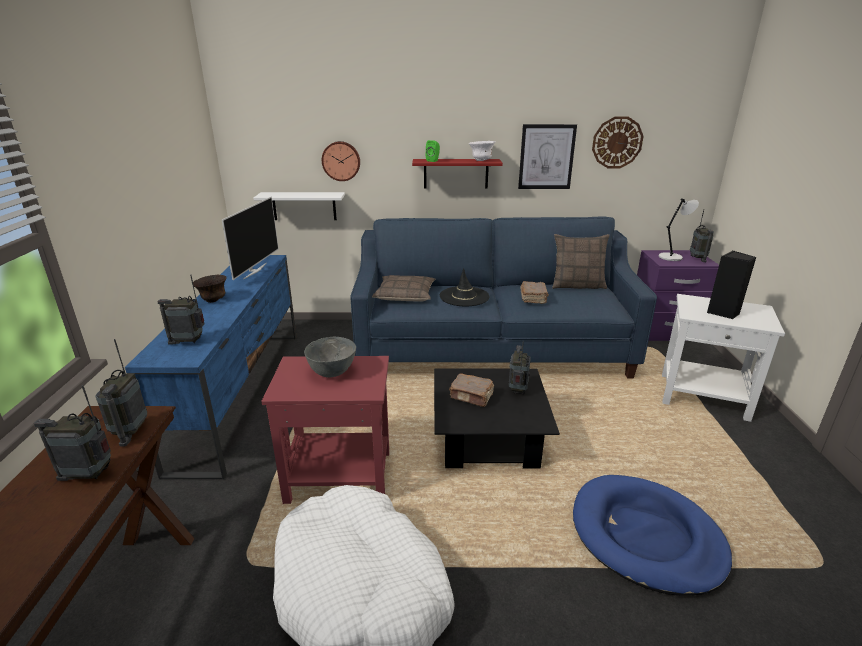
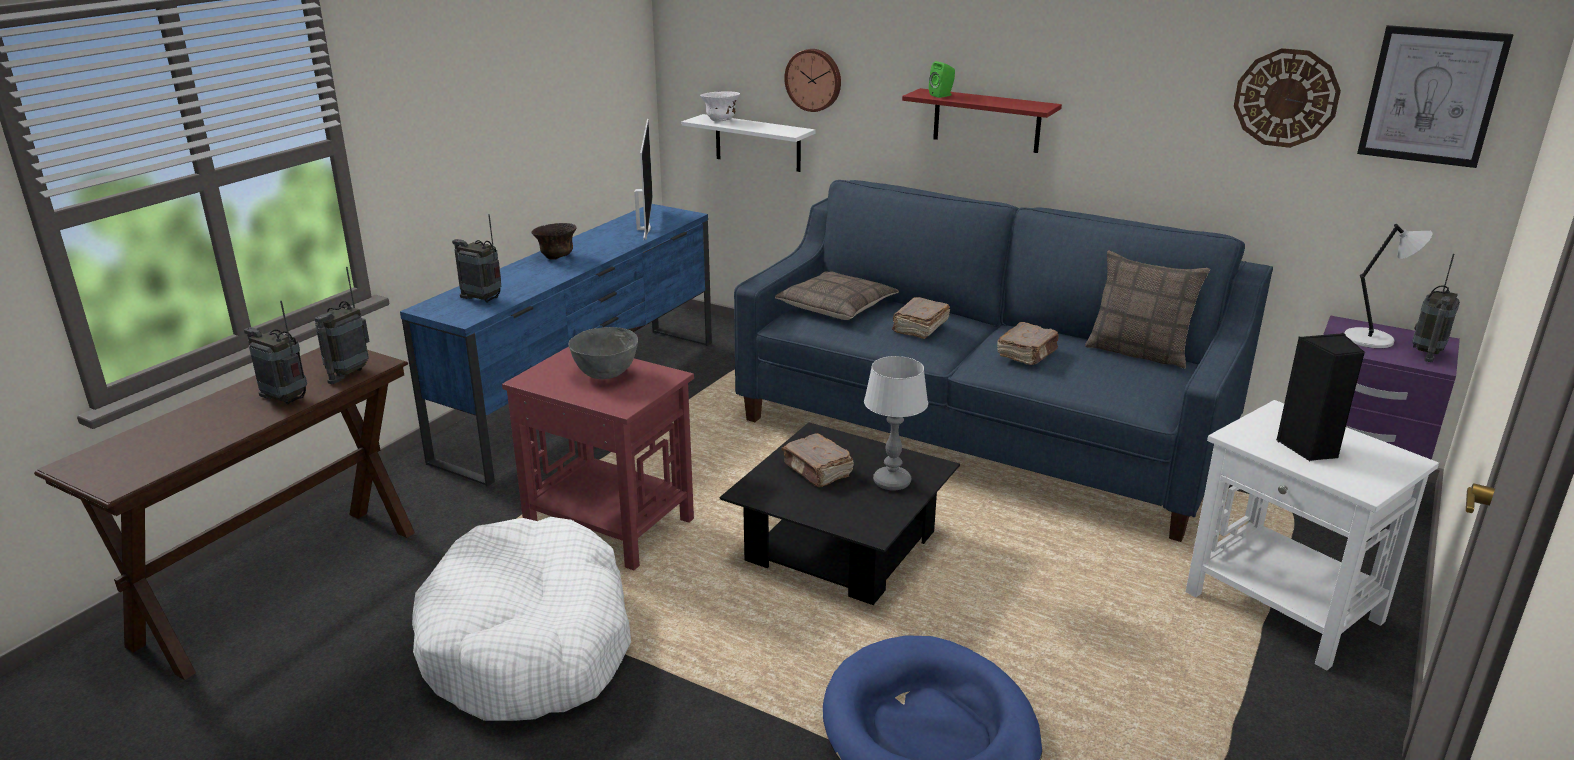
camera: 30 degrees right, 0 degrees up
(254, 270) = (643, 228): television -> television turned 45 degrees counterclockwise
(464, 297) = (919, 327): black hat -> brown book
(481, 160) = (1020, 104): white bowl -> white bowl (720, 120)
(518, 390) = (893, 482): radio -> table lamp
(546, 157) = (1146, 110): picture -> picture (1431, 96)

